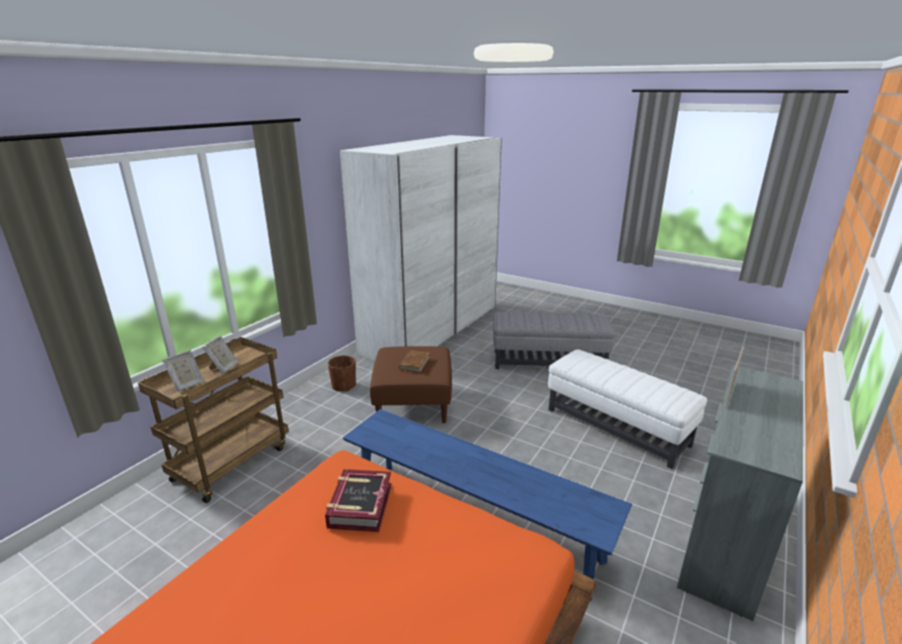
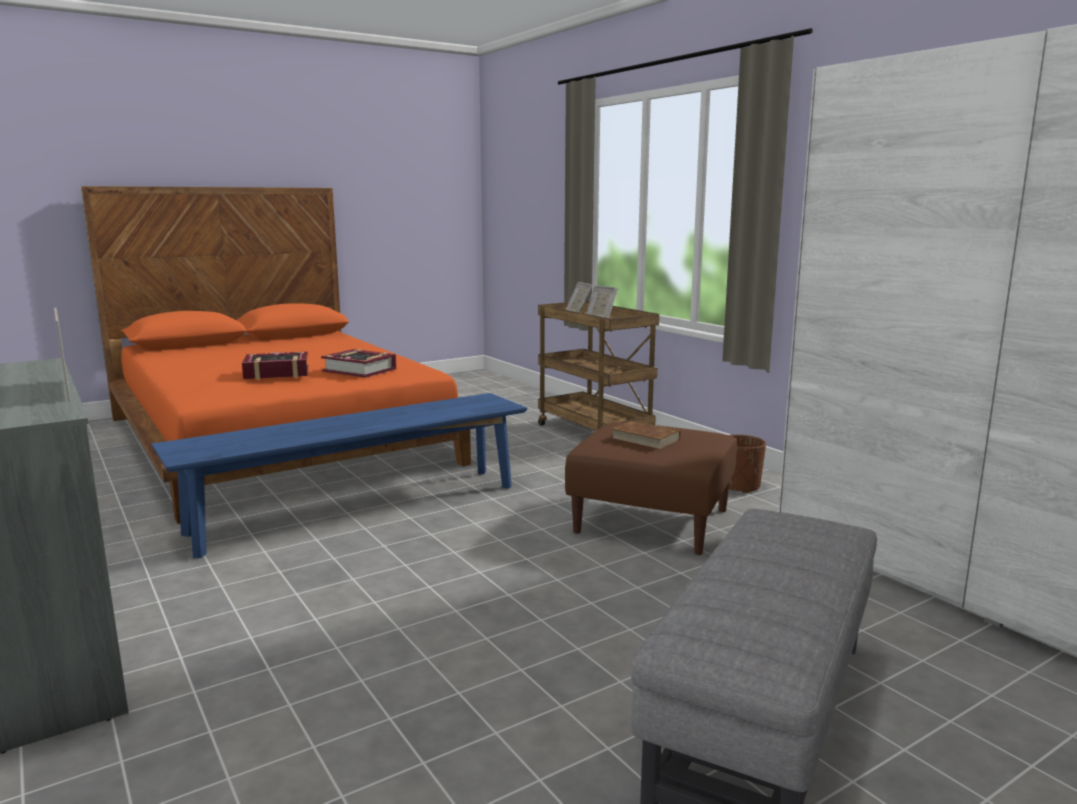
camera: 115 degrees right, 10 degrees down
(418, 553) = (277, 373): none -> book
(616, 427) = (386, 692): white ottoman -> none

